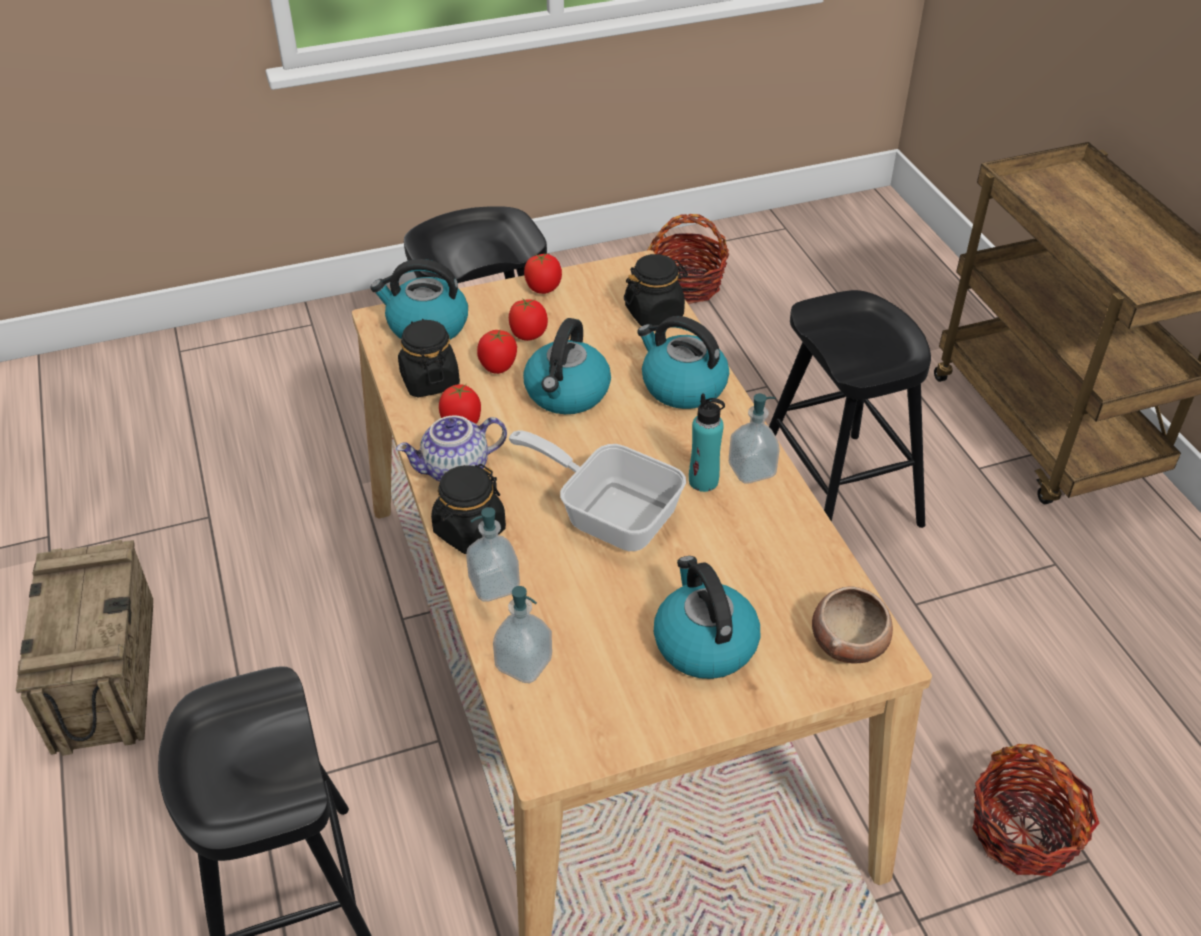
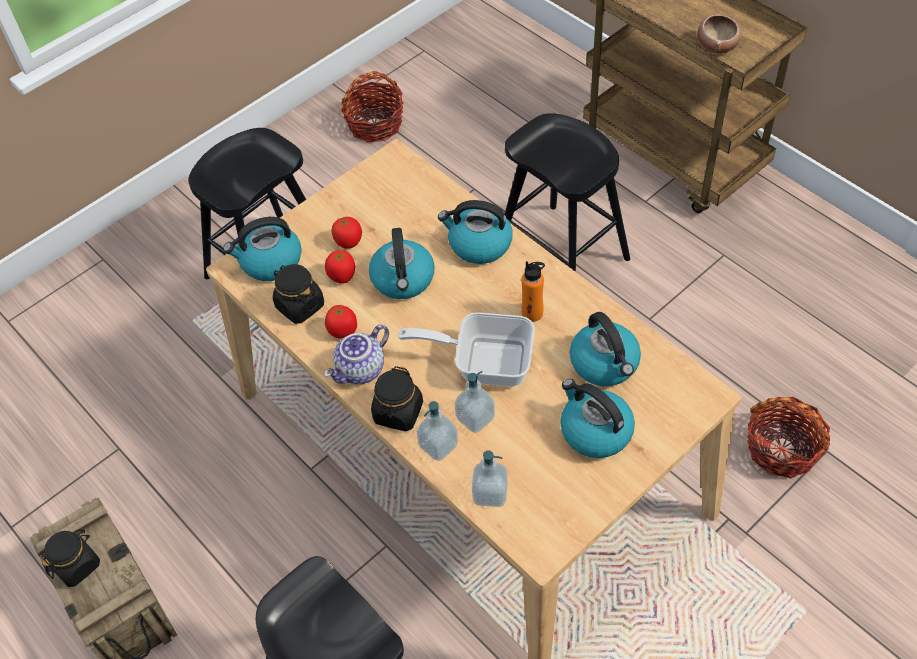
camera: 20 degrees left, 10 degrees up
(543, 288) = (337, 199): tomato -> none
(654, 313) = (427, 191): black jar -> black jar (77, 565)
(703, 481) = (532, 313): turquoise bottle -> orange bottle
(751, 470) = (559, 292): soap dispenser -> soap dispenser (475, 418)
(764, 570) = (605, 363): none -> kettle
(849, 641) = (682, 393): bowl -> bowl (716, 45)

